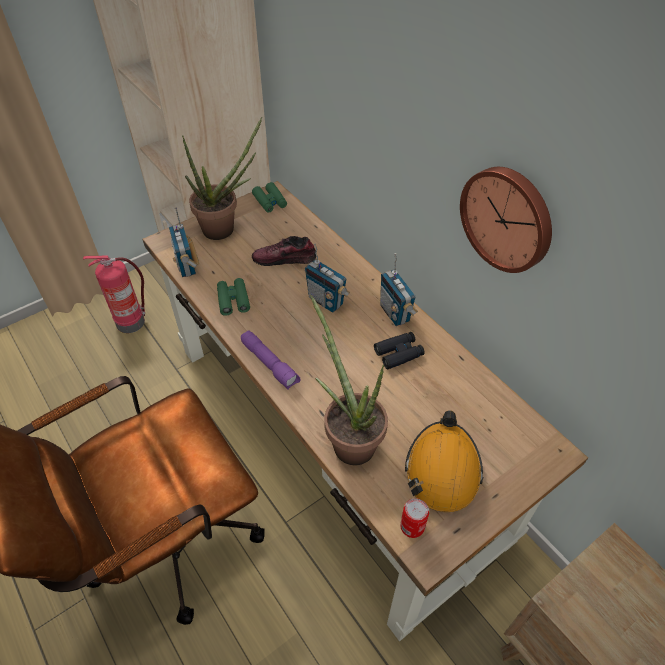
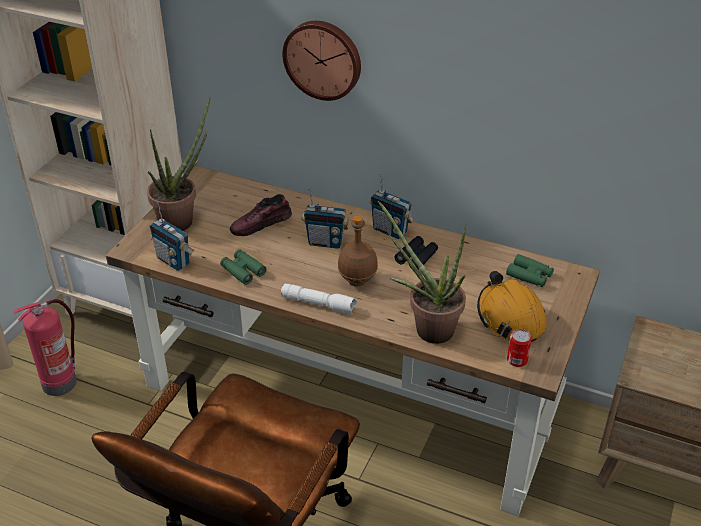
camera: 30 degrees left, 10 degrees down
(270, 201) = (205, 184): green binoculars -> green binoculars (529, 275)
(270, 364) = (319, 303): purple flashlight -> white flashlight
(323, 355) = (357, 280): none -> brown bottle
(508, 218) = (480, 103): wall clock -> wall clock (323, 59)

